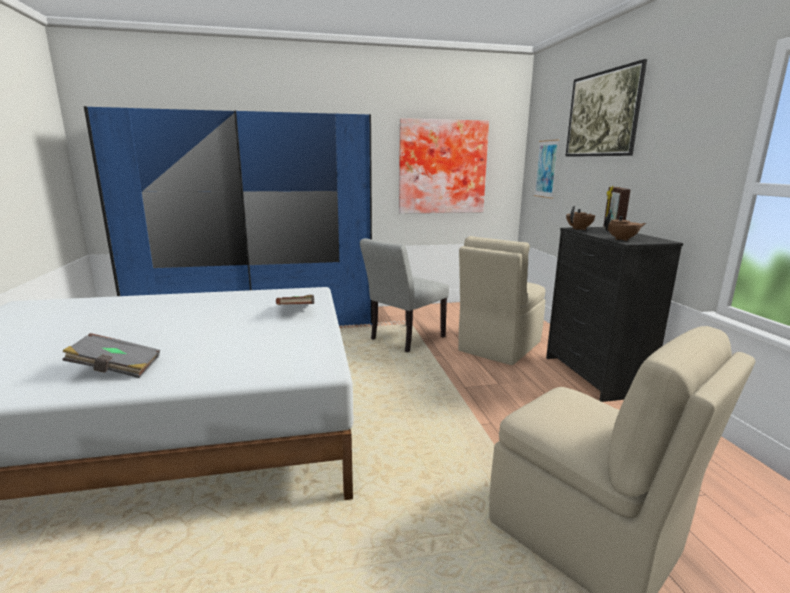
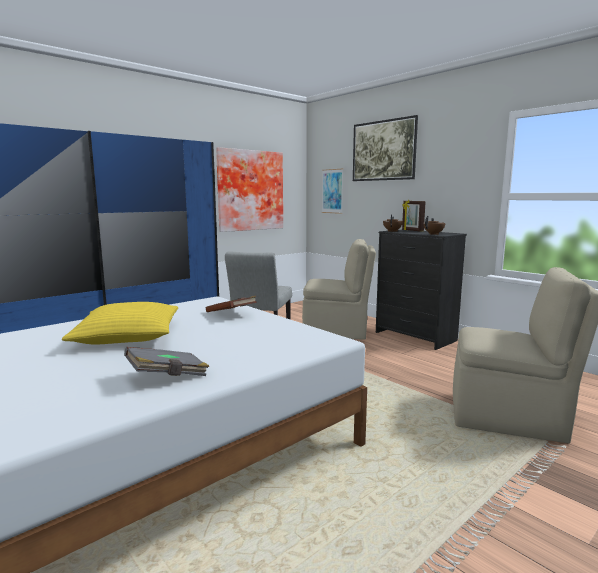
camera: 30 degrees left, 5 degrees down
(175, 317) = (127, 336): none -> yellow pillow
(498, 347) = (337, 332): beige chair -> beige chair turned 90 degrees counterclockwise

